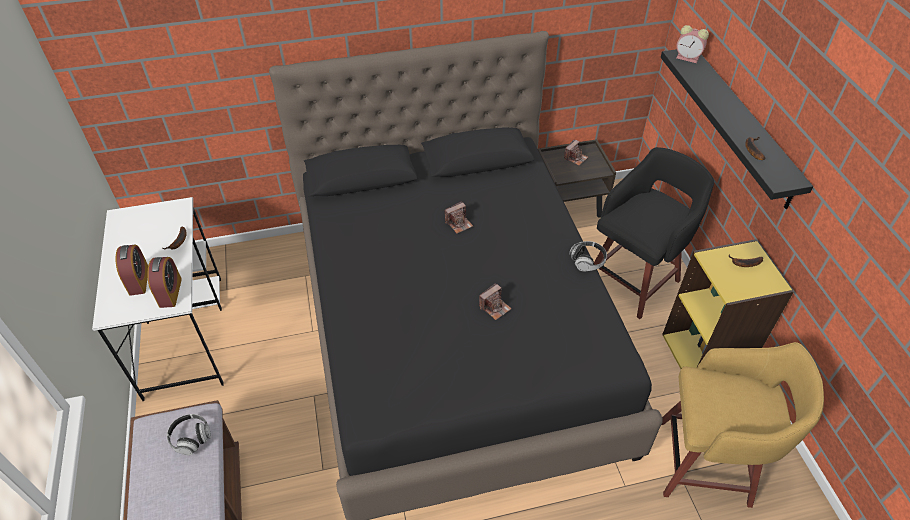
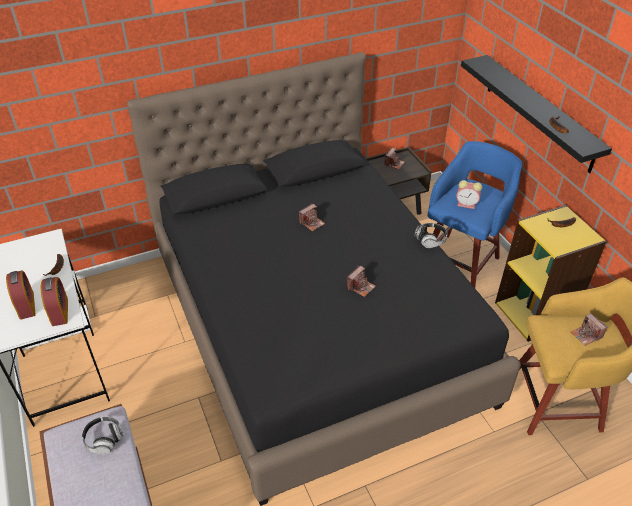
camera: 10 degrees left, 5 degrees down
(634, 279) = (461, 261): black stool -> blue stool
(688, 58) = (484, 63): alarm clock -> alarm clock (467, 204)
(743, 401) = (586, 335): none -> camera

